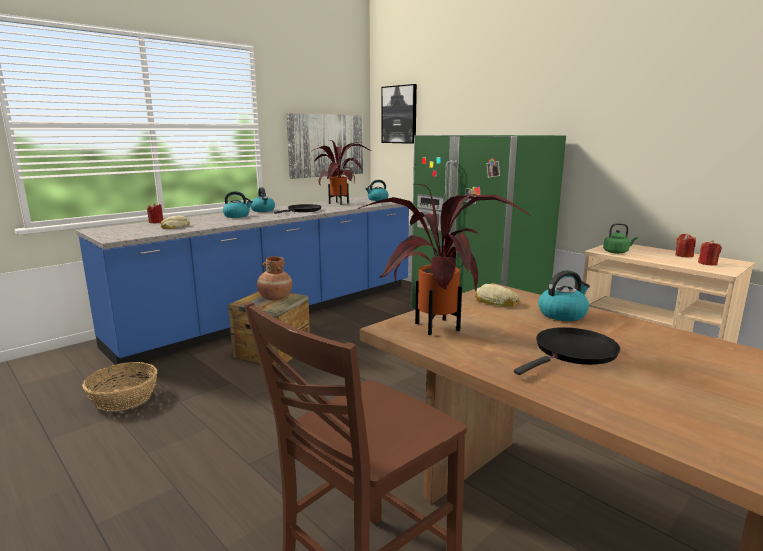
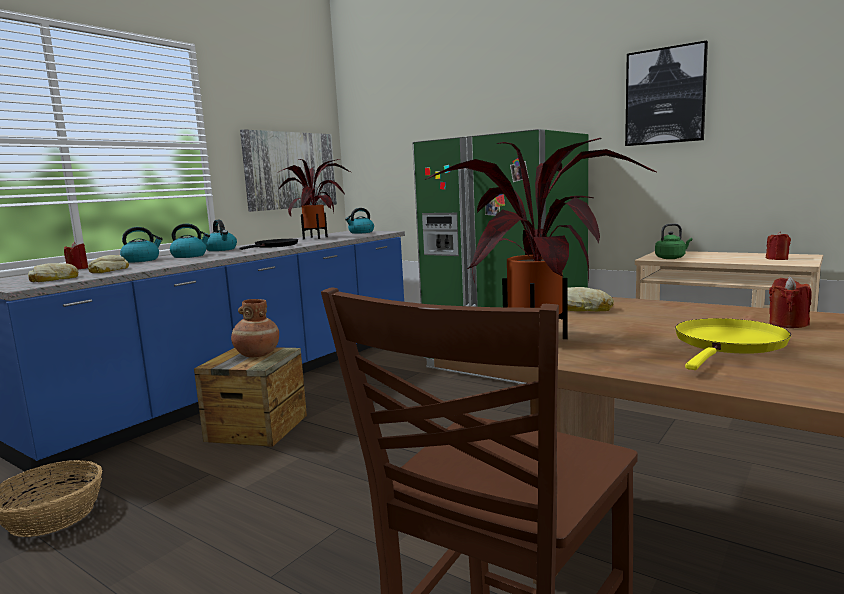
camera: 10 degrees left, 5 degrees down
(137, 232) = (55, 279): none -> bread
(399, 114) = (378, 130): picture -> picture (665, 96)
(562, 314) = (674, 312): kettle -> kettle (142, 260)
(573, 353) = (728, 344): black frying pan -> yellow frying pan
(683, 255) = (744, 255): red candle -> red candle (788, 324)

